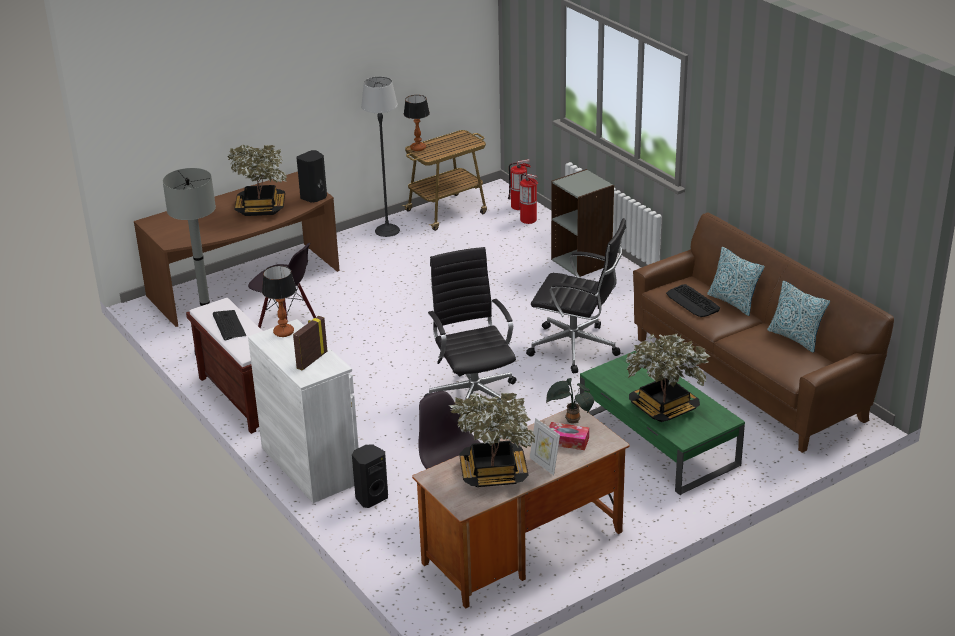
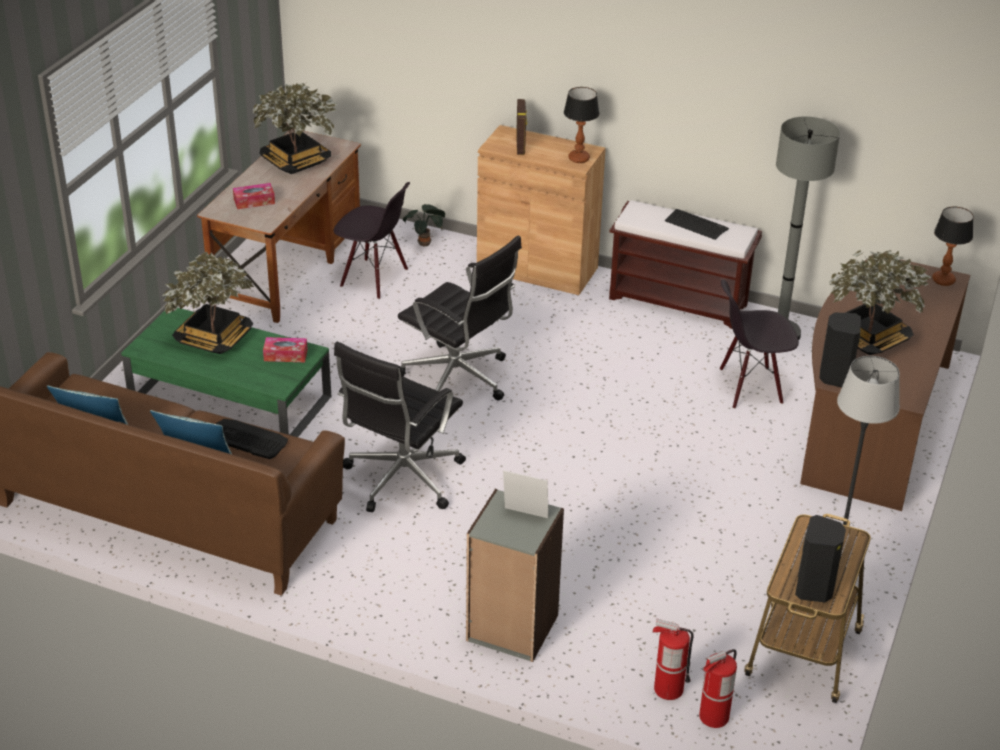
camera: 145 degrees right, 5 degrees up
(310, 465) = (537, 268): white cabinet -> brown cabinet
(371, 498) = (454, 262): black speaker -> black speaker (815, 589)
(418, 148) = (848, 538): table lamp -> table lamp (943, 280)
(544, 465) = (259, 179): picture frame -> picture frame (525, 516)
(571, 420) = (265, 218): potted plant -> potted plant (425, 243)
(576, 348) = (401, 479): black office chair -> black office chair turned 45 degrees counterclockwise
(616, 377) = (285, 355): none -> tissue box

